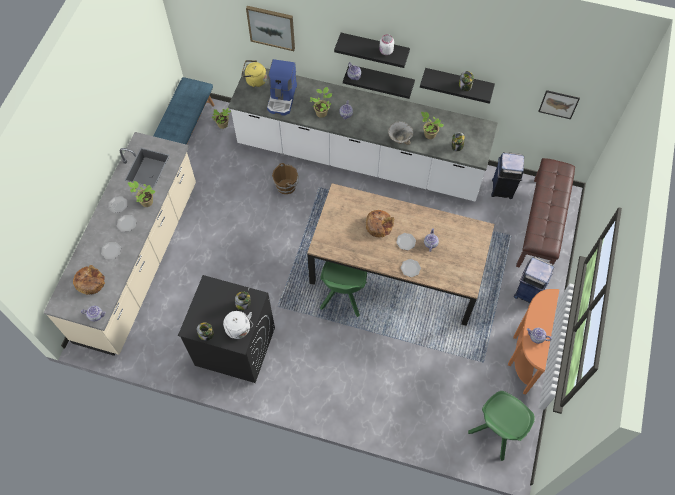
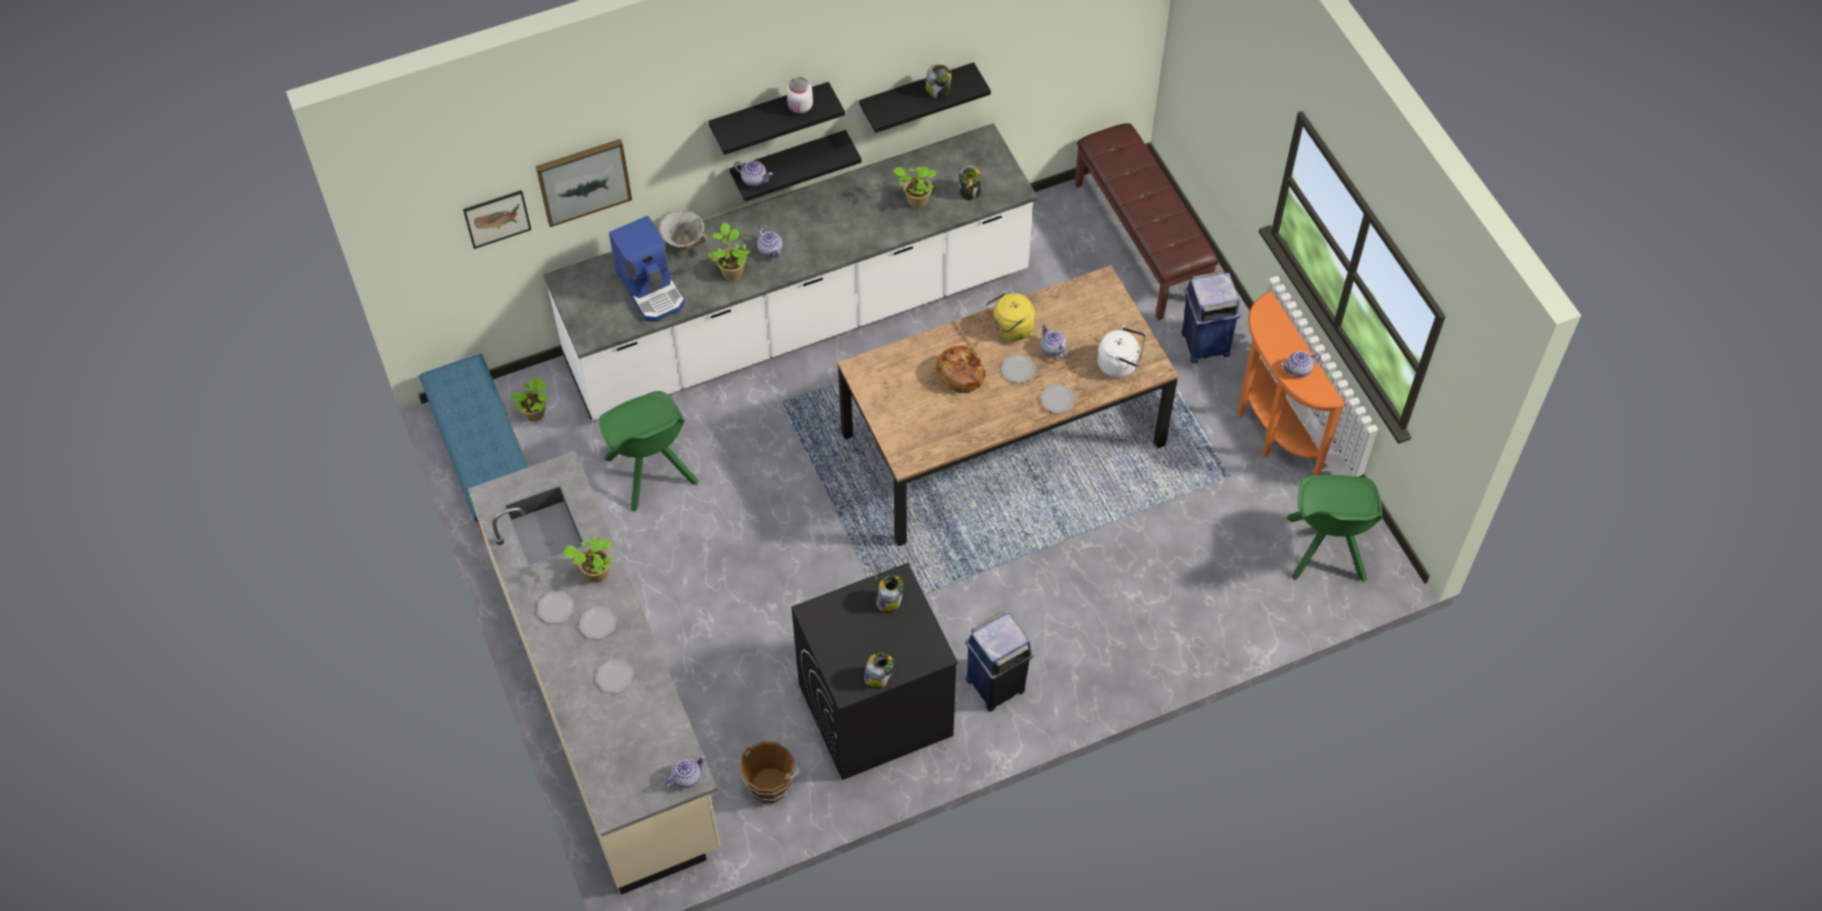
camera: 40 degrees left, 5 degrees down
(90, 282) = (628, 741): bread -> none
(239, 330) = (918, 638): white kettle -> white kettle (1120, 364)
(254, 80) = (582, 291): yellow kettle -> yellow kettle (1010, 329)
(286, 186) = (728, 435): brown bucket -> brown bucket (770, 783)
(343, 296) = (963, 529): green chair -> green chair (652, 473)
(400, 139) = (881, 234): bowl -> bowl (684, 242)
(502, 189) = (1044, 226): blue trash can -> blue trash can (996, 684)
(558, 104) = (1077, 39): picture -> picture (497, 218)

